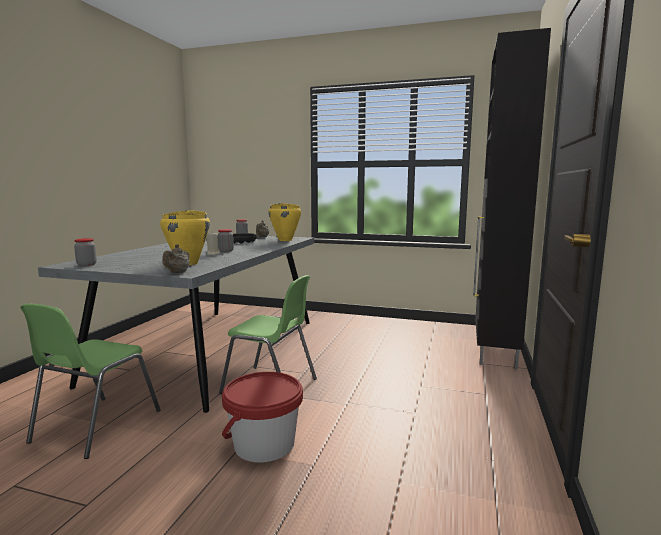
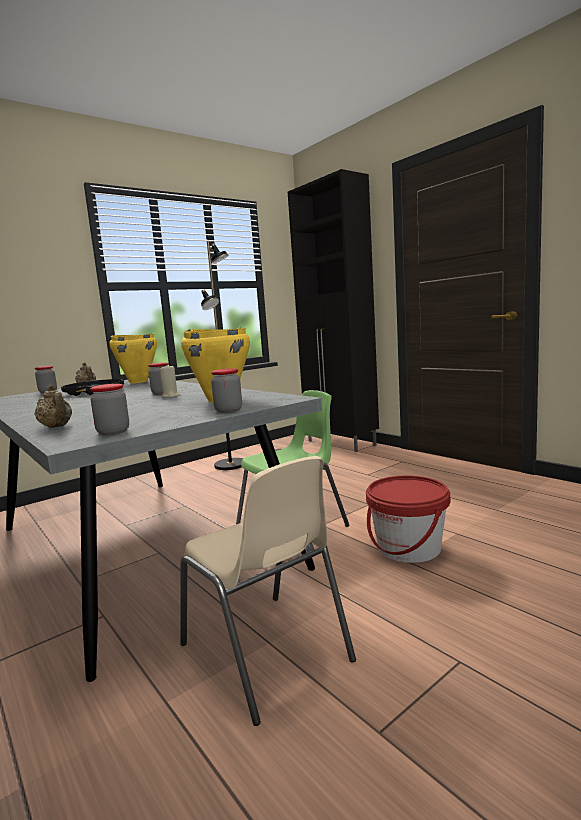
camera: 55 degrees left, 0 degrees up
(94, 426) = (267, 653): green chair -> beige chair
(143, 270) = (228, 410): none -> jar
(177, 273) = (280, 401): beige teapot -> beige teapot (56, 427)
(374, 328) = (231, 465): none -> black floor lamp

